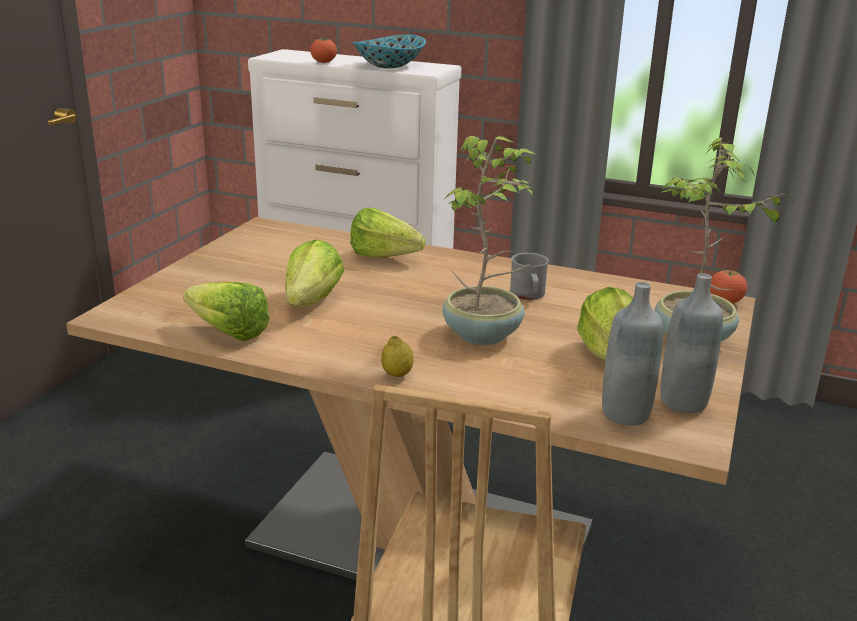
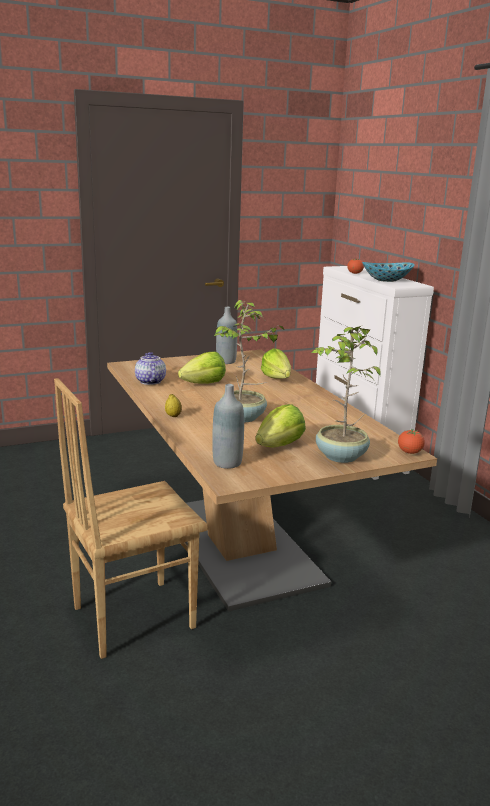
camera: 45 degrees right, 5 degrees down
(224, 330) = (149, 381): lettuce -> teapot
(528, 295) = (306, 413): grey mug -> none
(683, 402) = (265, 471): grey bottle -> grey bottle (226, 361)

